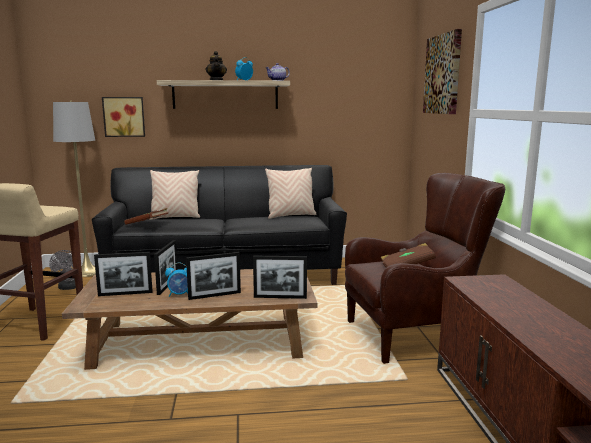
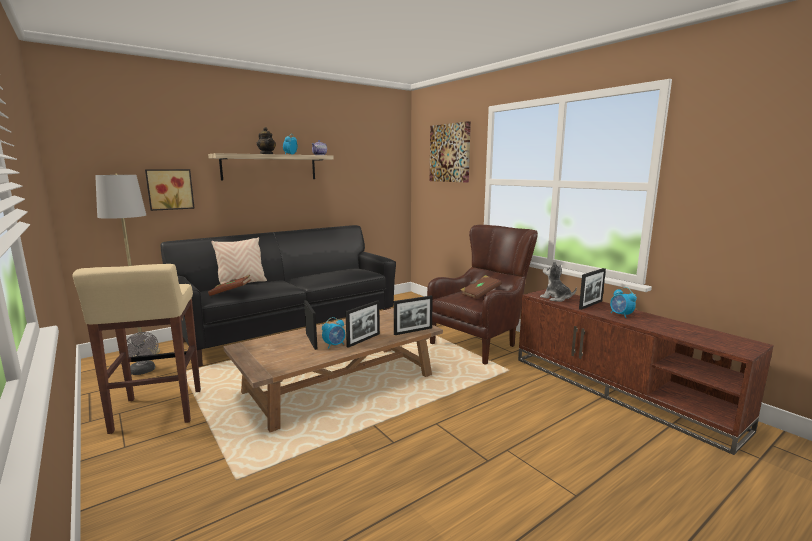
camera: 30 degrees left, 0 degrees up
(125, 294) = (285, 355): picture frame -> picture frame (590, 305)
(291, 215) = (344, 269): beige pillow -> none
(485, 290) = (556, 298): none -> plush toy
(548, 334) = (621, 315): none -> alarm clock

